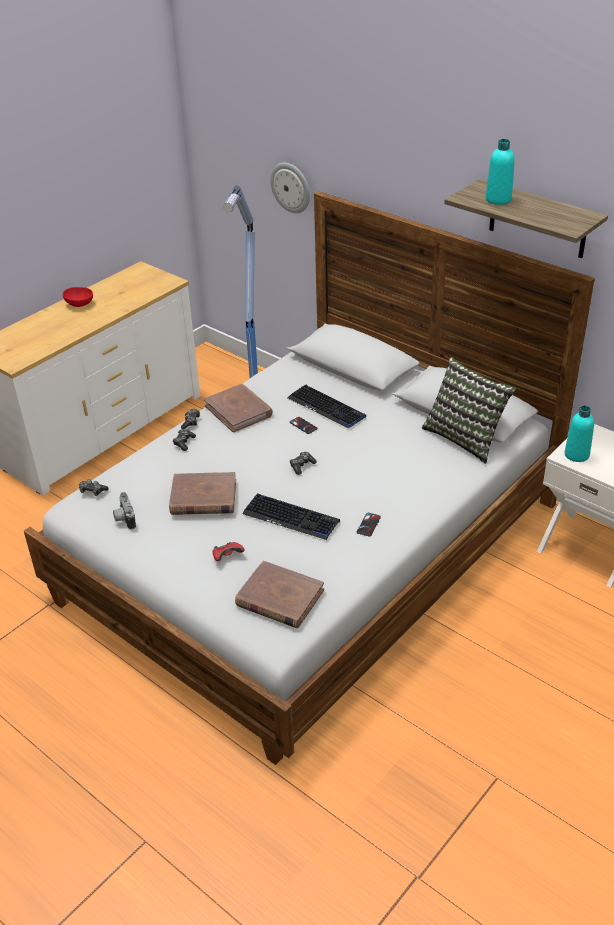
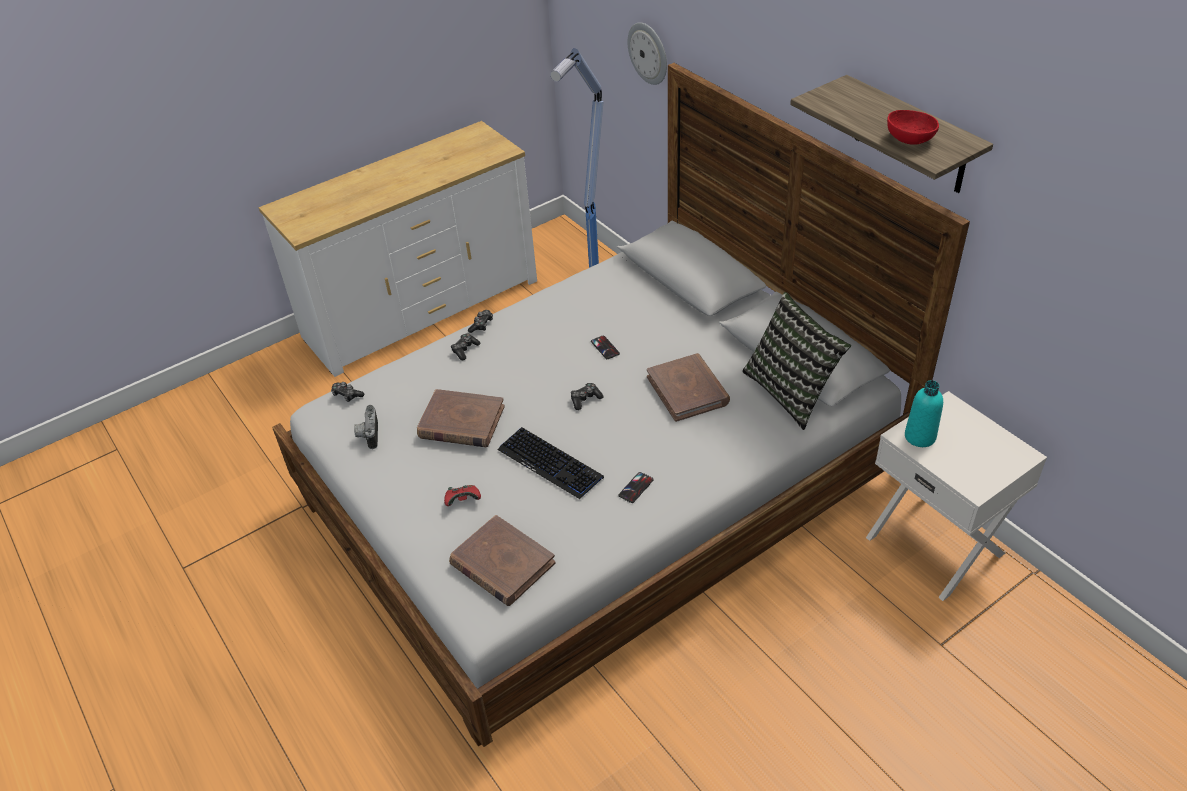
camera: 15 degrees right, 5 degrees up
(80, 304) = (397, 167): red bowl -> red bowl (910, 139)
(239, 410) = (539, 318): brown book -> brown book (688, 390)
(326, 407) = (640, 328): keyboard -> none
(498, 200) = (858, 107): turquoise bottle -> none

